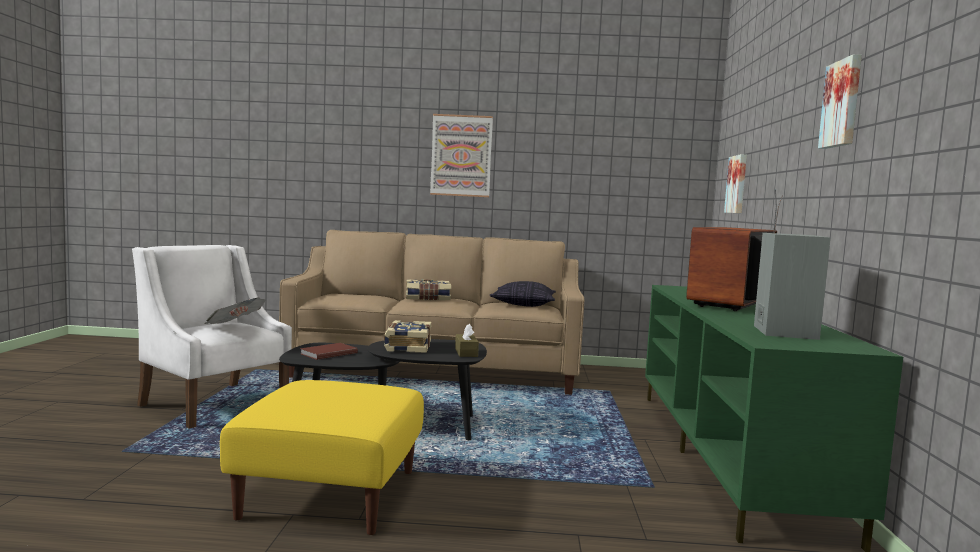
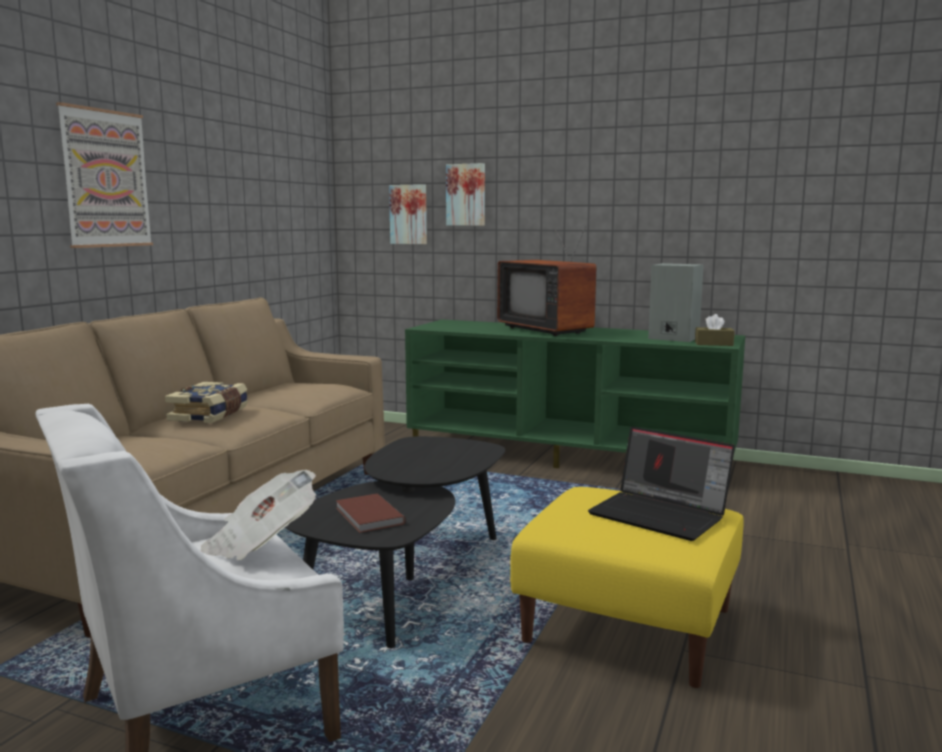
camera: 70 degrees left, 5 degrees up
(340, 406) = (661, 515): none -> laptop
(407, 347) = (419, 465): book -> none
(466, 352) = (463, 445): brown tissue box -> brown tissue box (713, 344)
(523, 305) = (296, 387): pillow -> none
(843, 104) = (619, 157): picture -> picture (466, 195)

